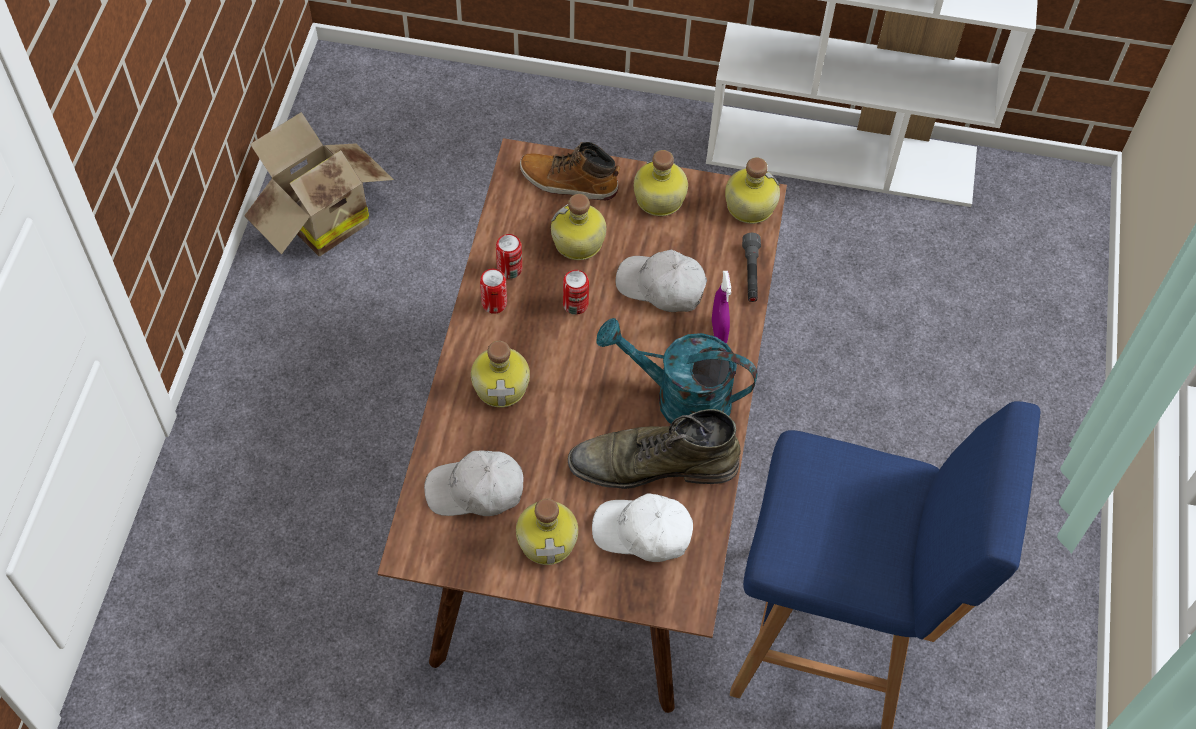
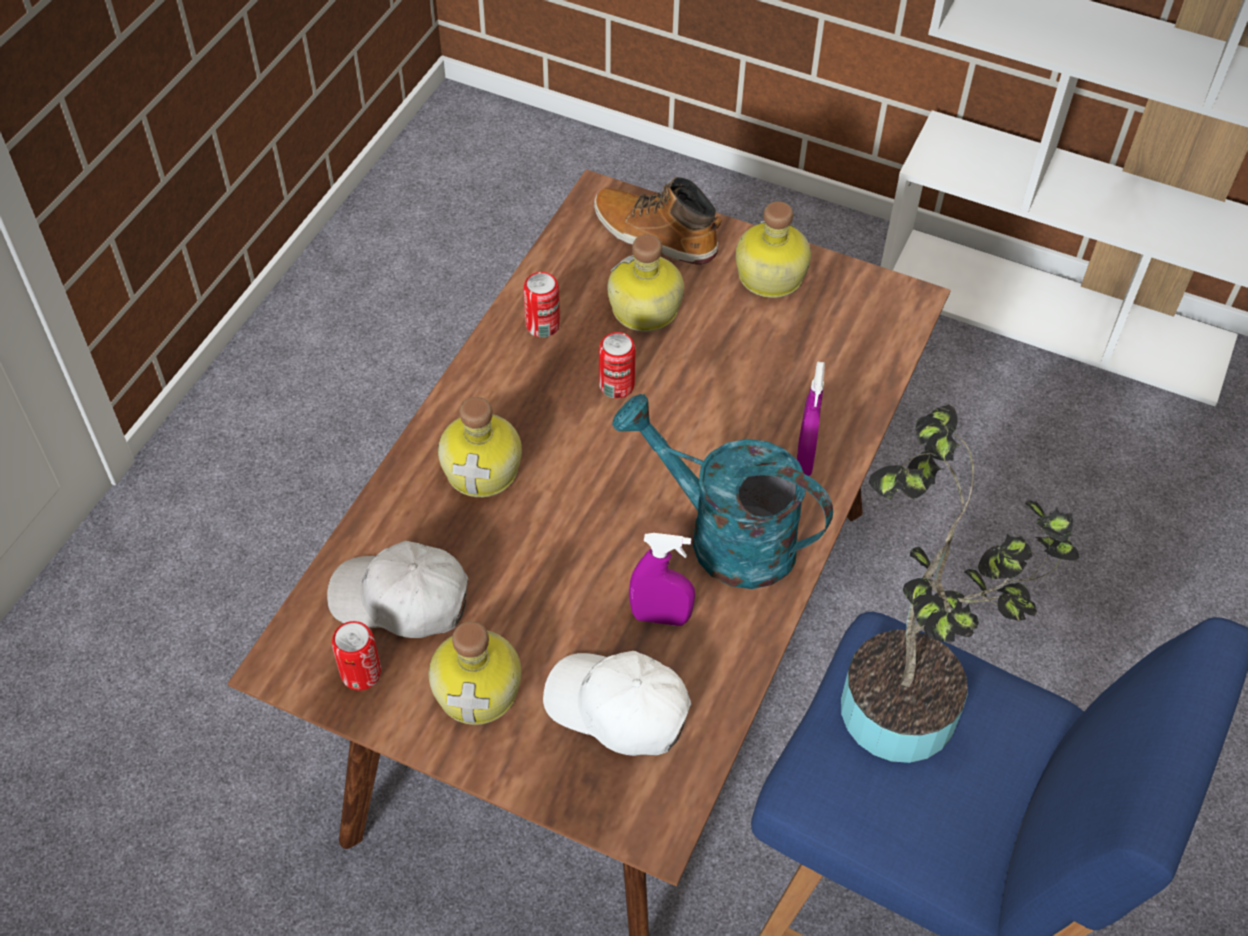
camera: 15 degrees right, 5 degrees down
(319, 219) = (381, 271): cardboard box -> none
(494, 303) = (508, 364): can -> can (361, 673)
(653, 464) = (660, 617): green boot -> purple spray bottle
(661, 287) = (741, 385): white cap -> none
(748, 205) = (890, 305): bottle -> none
(751, 273) = (871, 391): grey flashlight -> none
(830, 487) = (911, 703): none -> potted plant

